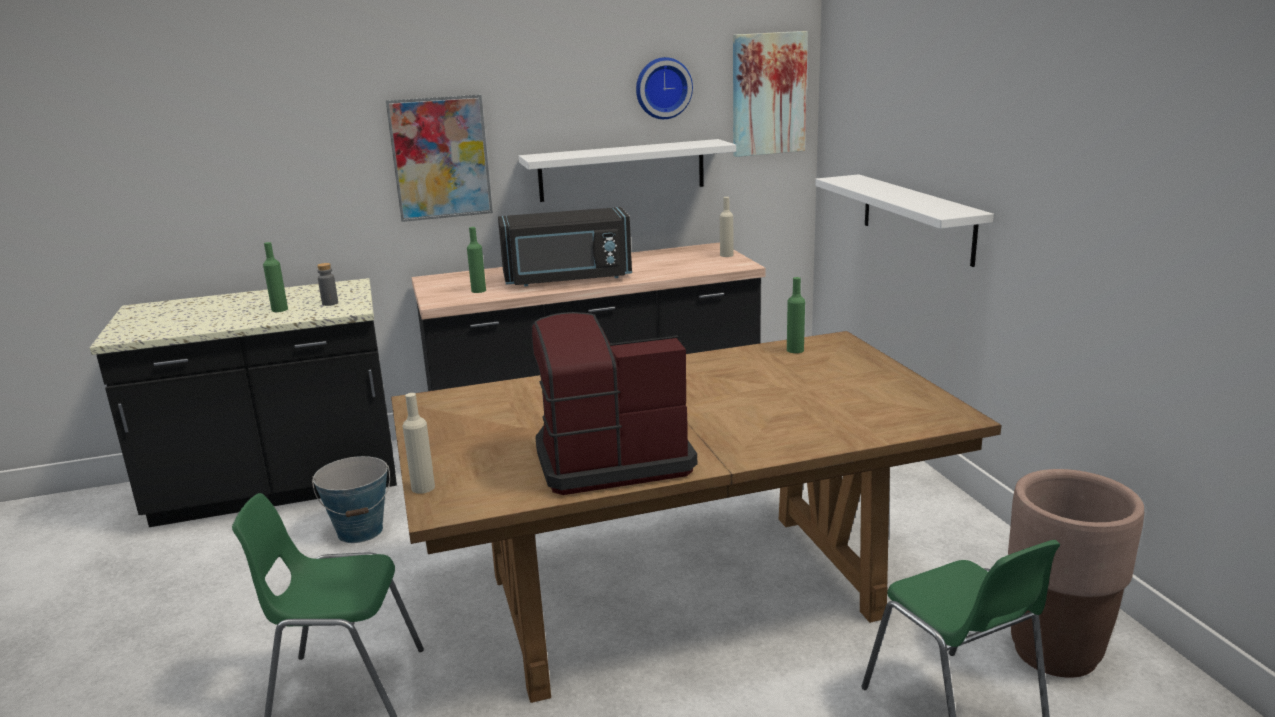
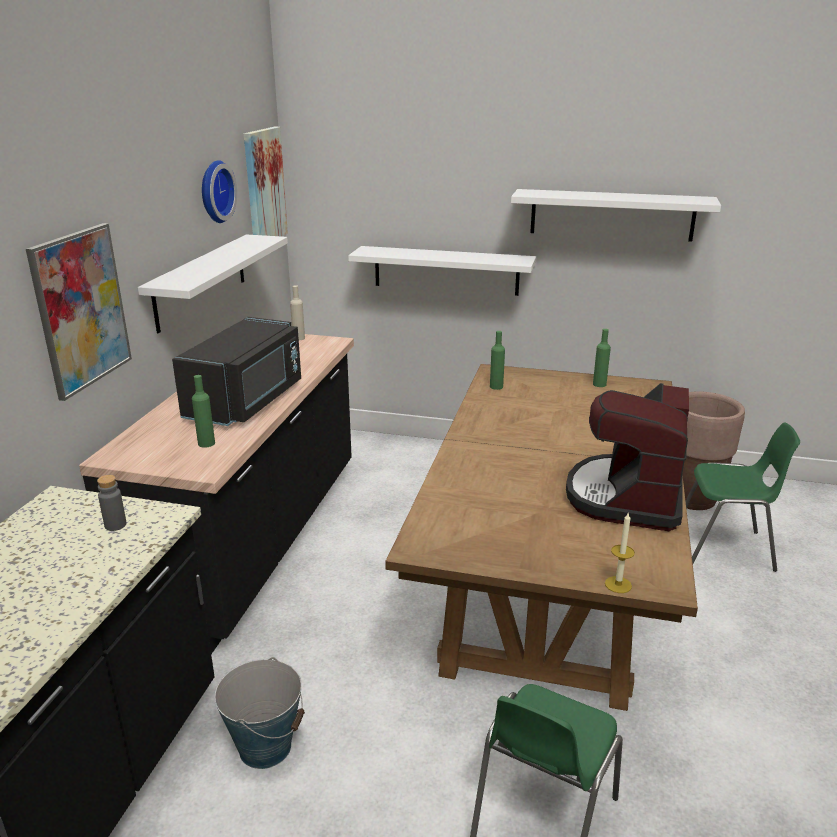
camera: 60 degrees left, 5 degrees up
(279, 309) = (77, 562): green bottle -> green bottle (599, 384)
(423, 487) = (618, 584): beige bottle -> candle
(1073, 163) = (611, 215): none -> white shelf

